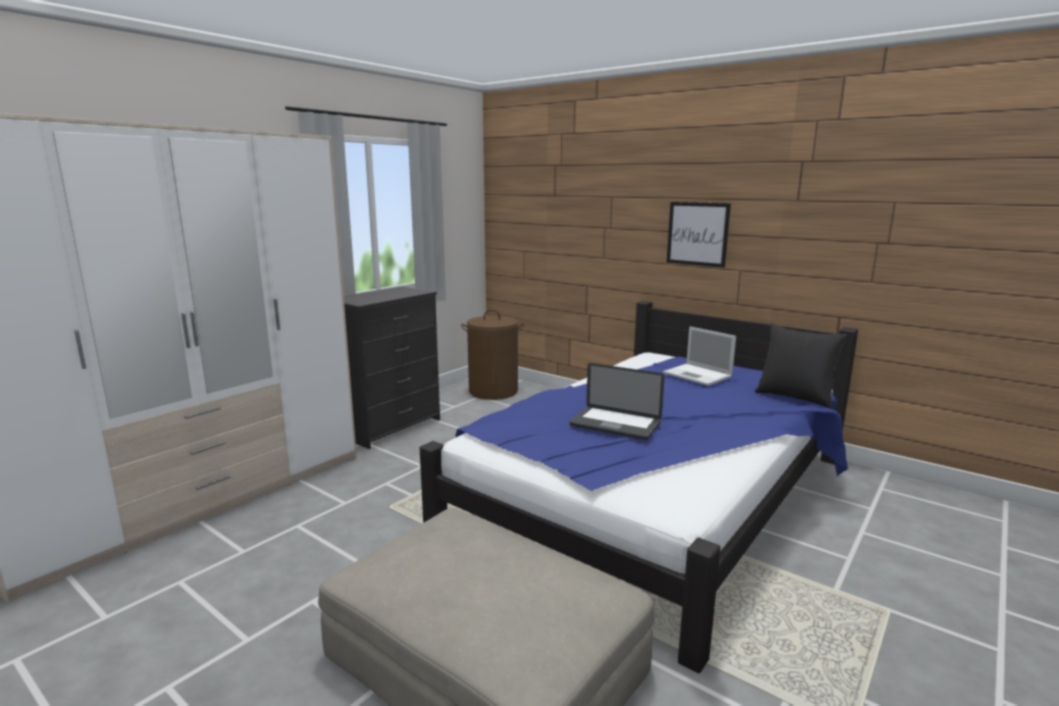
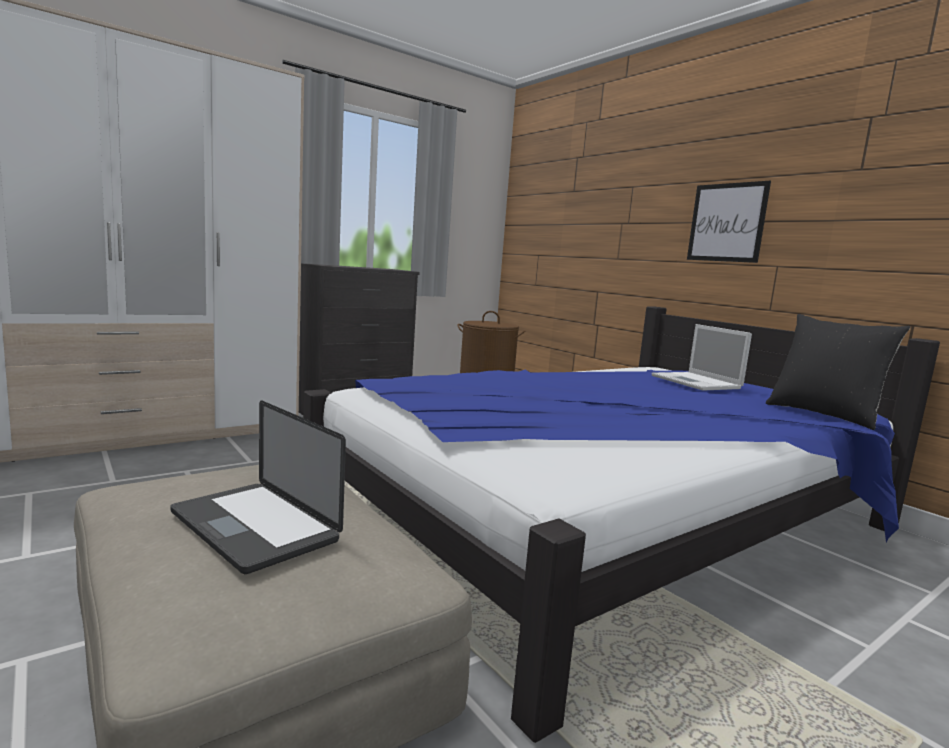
camera: 15 degrees right, 5 degrees down
(615, 424) = (542, 398): laptop -> laptop (254, 527)

